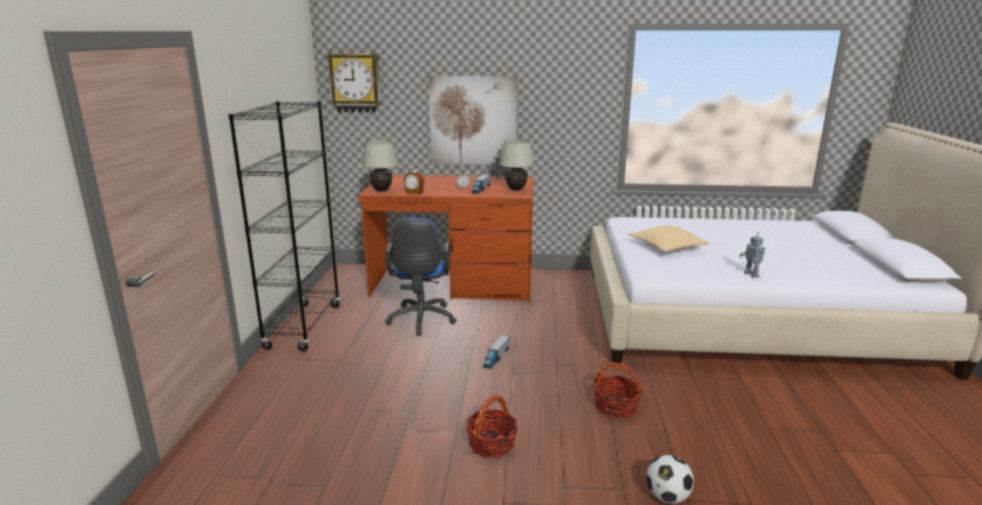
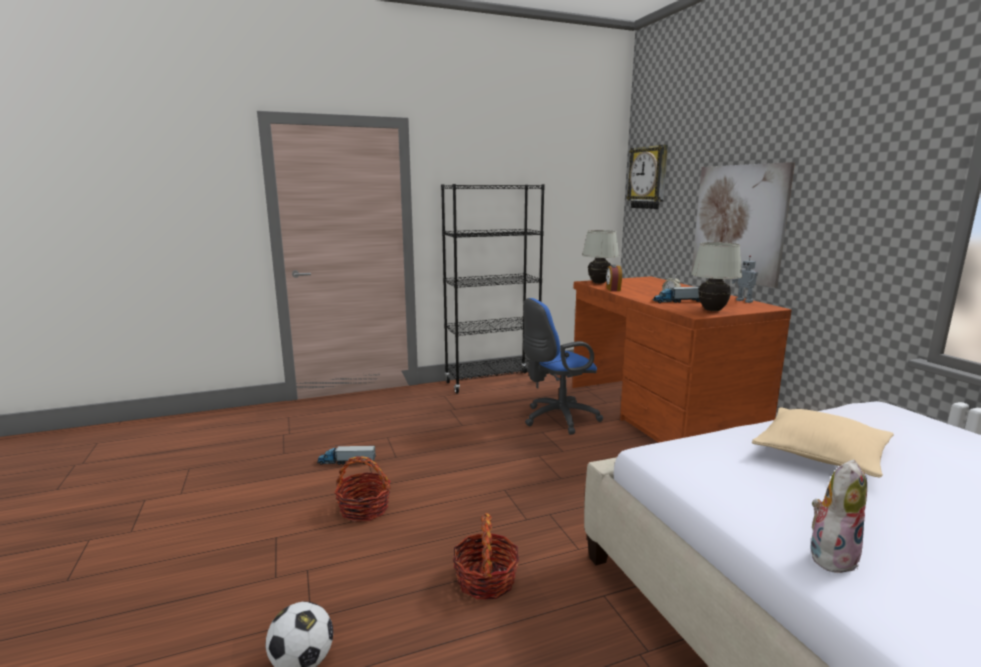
camera: 65 degrees right, 5 degrees down
(496, 357) = (527, 473): toy truck -> toy truck (347, 462)
(752, 275) = (831, 555): toy robot -> plush toy

